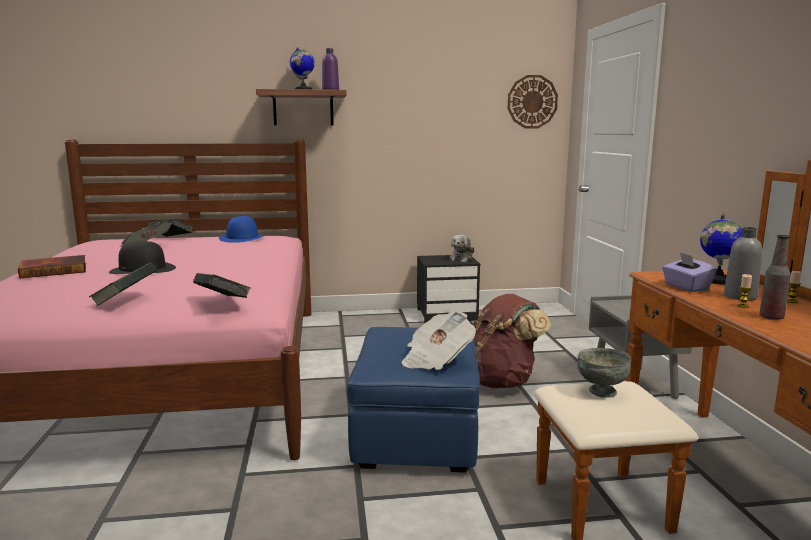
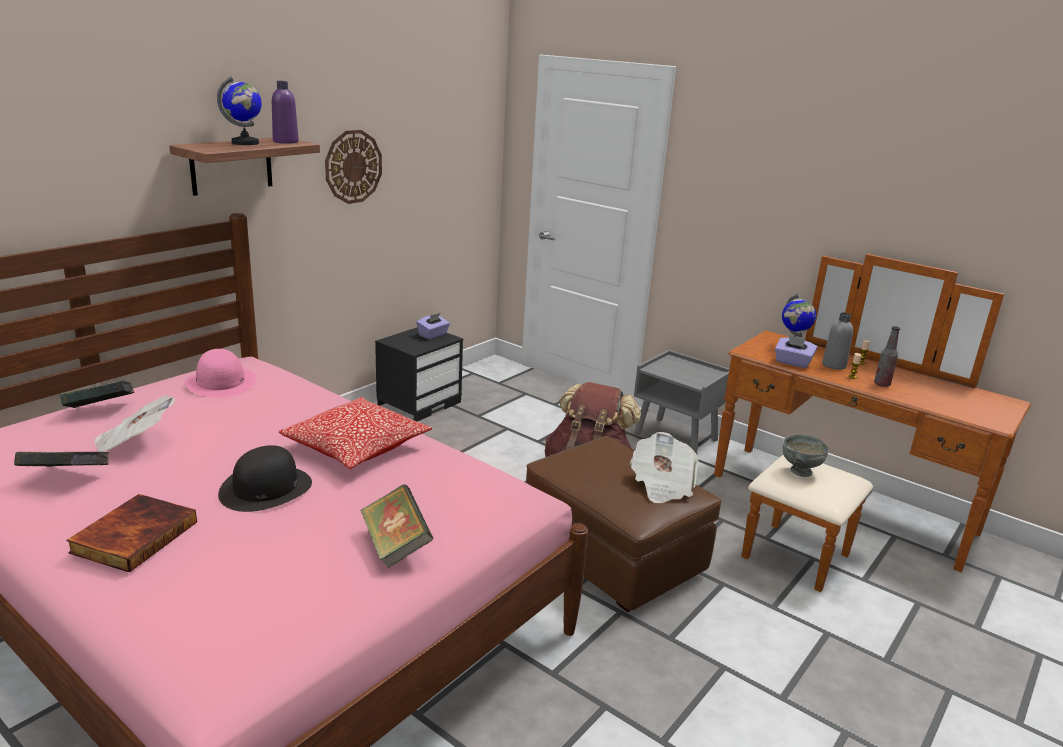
camera: 45 degrees left, 10 degrees up
(223, 303) = (500, 505): book -> book (66, 478)
(226, 267) = (356, 447): none -> pillow
(242, 238) = (221, 382): blue hat -> pink hat
(417, 434) = (613, 557): blue ottoman -> brown ottoman
(462, 259) = (433, 335): plush toy -> purple tissue box
(532, 102) = (473, 132): wall clock -> wall clock (353, 166)

